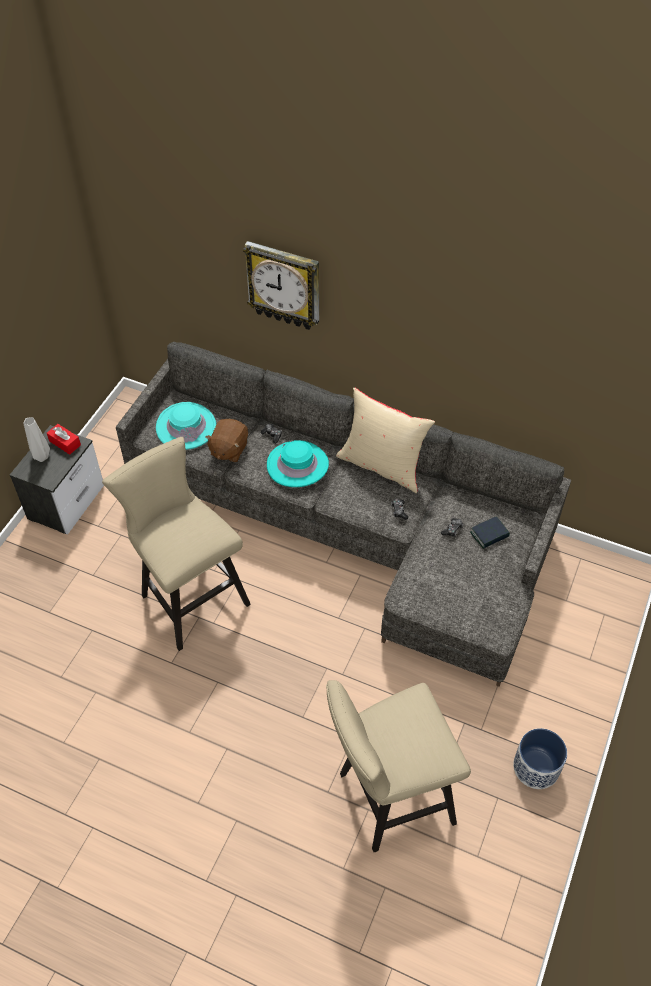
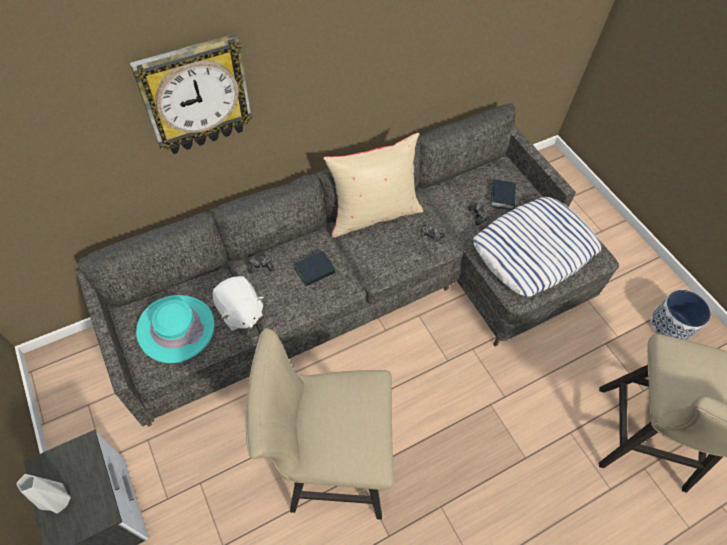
camera: 55 degrees left, 5 degrees up
(65, 443) = (68, 461): red tissue box -> none
(228, 449) = (240, 312): brown plush toy -> white plush toy
(297, 465) = (315, 271): turquoise hat -> book
(456, 584) = (534, 250): none -> pillow

